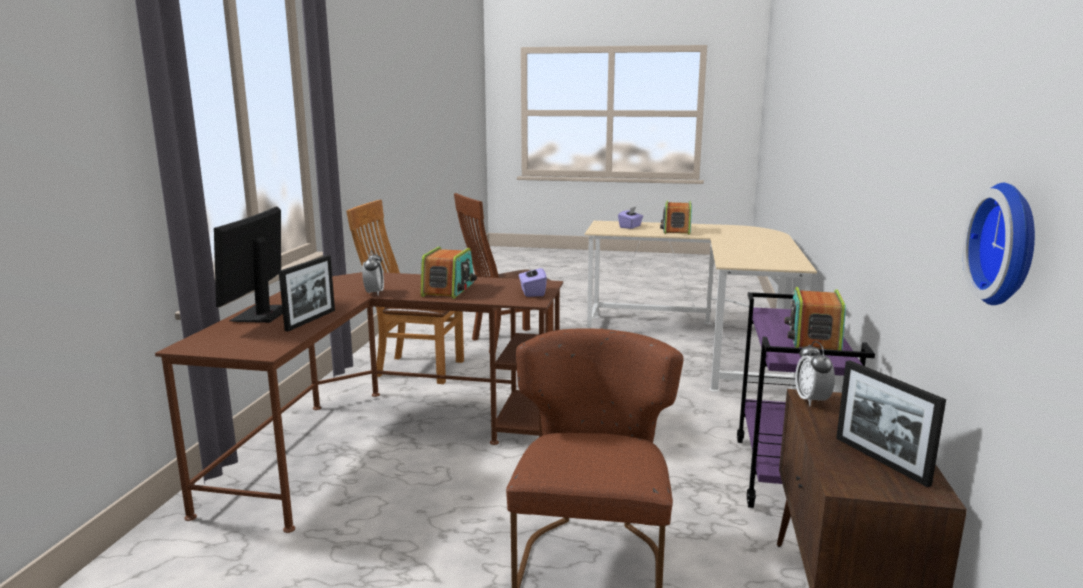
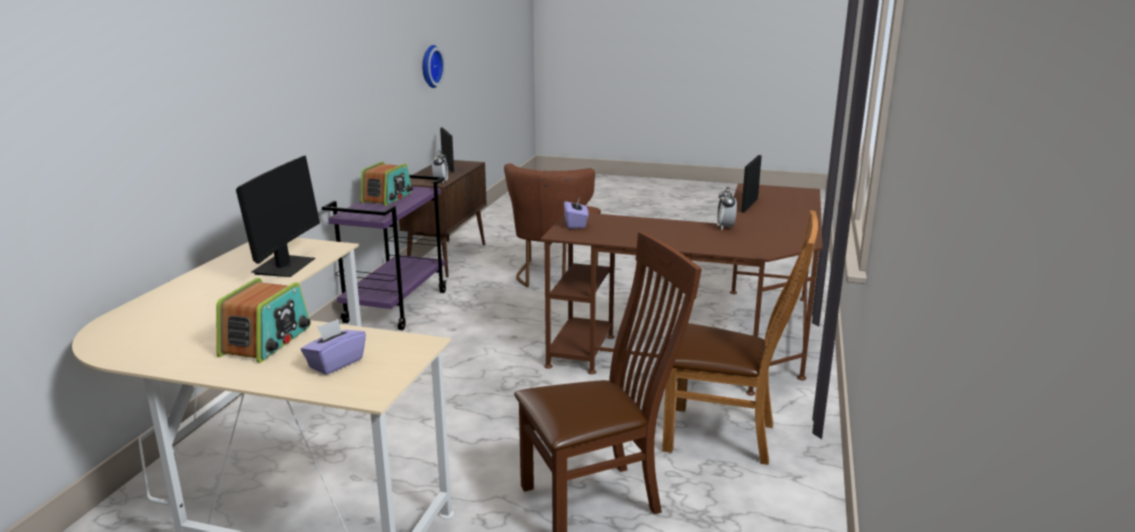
camera: 175 degrees left, 5 degrees up
(262, 314) = (795, 210): monitor -> monitor (284, 267)
(449, 289) = (656, 230): radio -> none

